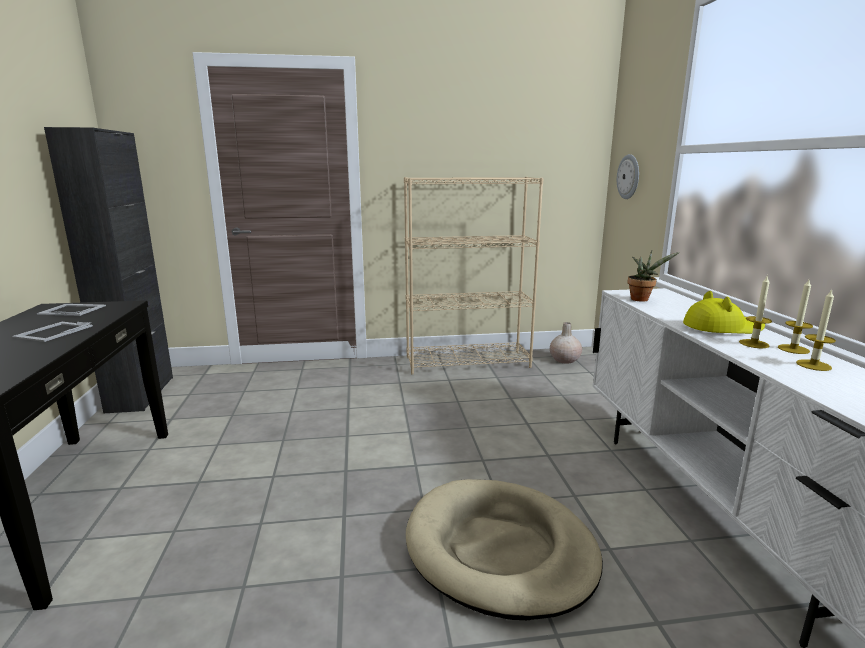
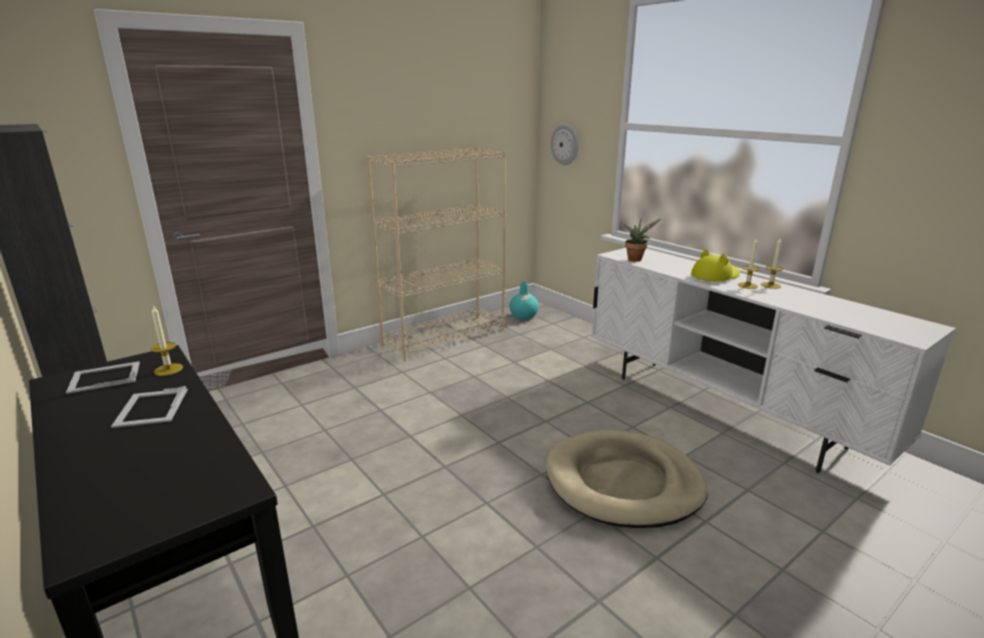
camera: 30 degrees left, 5 degrees up
(564, 360) = (523, 316): beige vase -> turquoise vase
(813, 365) = (793, 295): candle -> candle (168, 369)

